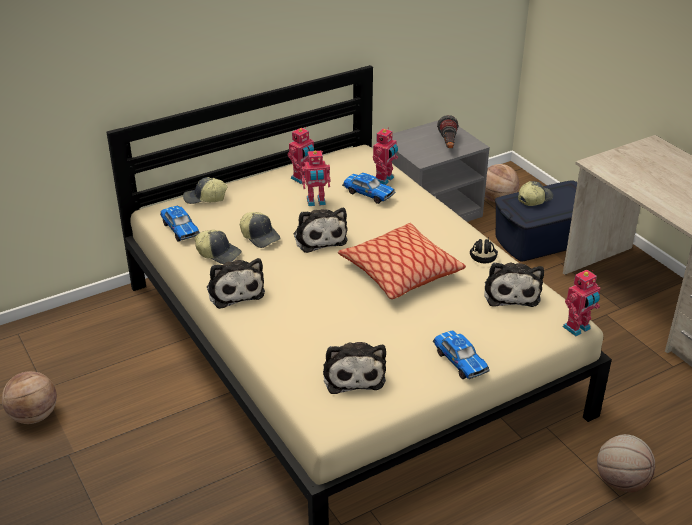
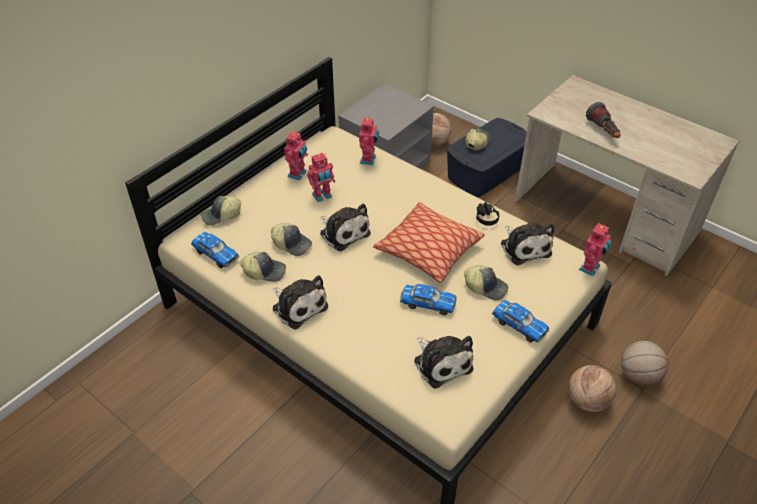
camera: 20 degrees left, 10 degrees up
(34, 416) = (138, 464): basketball -> basketball (587, 401)
(368, 193) = (363, 177): toy car -> toy car (427, 303)
(444, 318) = (486, 287): none -> cap
(448, 144) = (399, 110): flashlight -> flashlight (603, 131)

